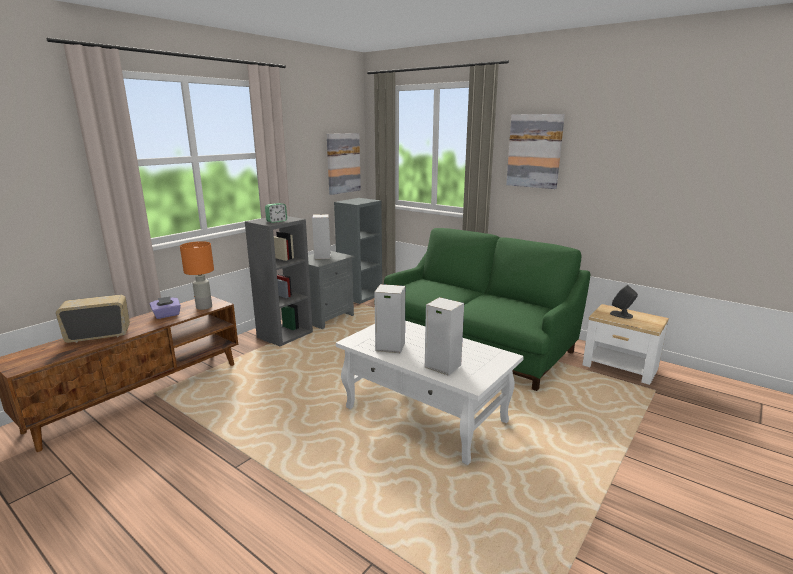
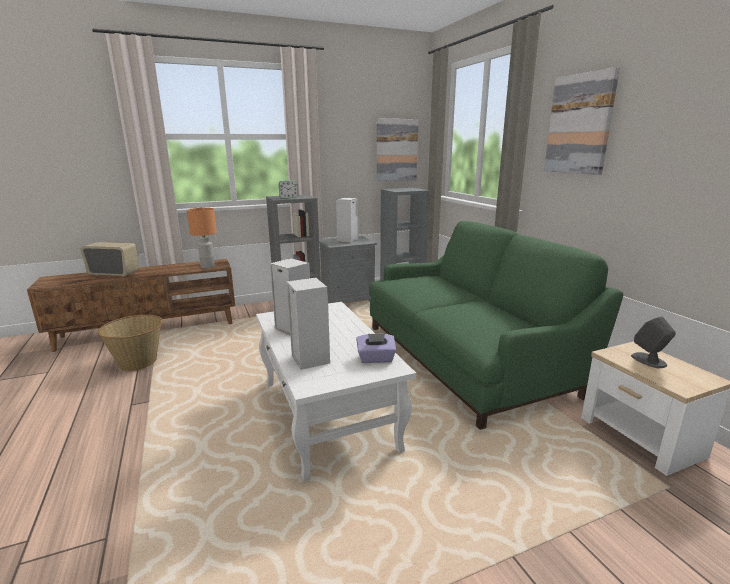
camera: 30 degrees right, 0 degrees up
(167, 315) = (175, 268): purple tissue box -> purple tissue box (376, 359)
(180, 428) = (138, 362): none -> basket

